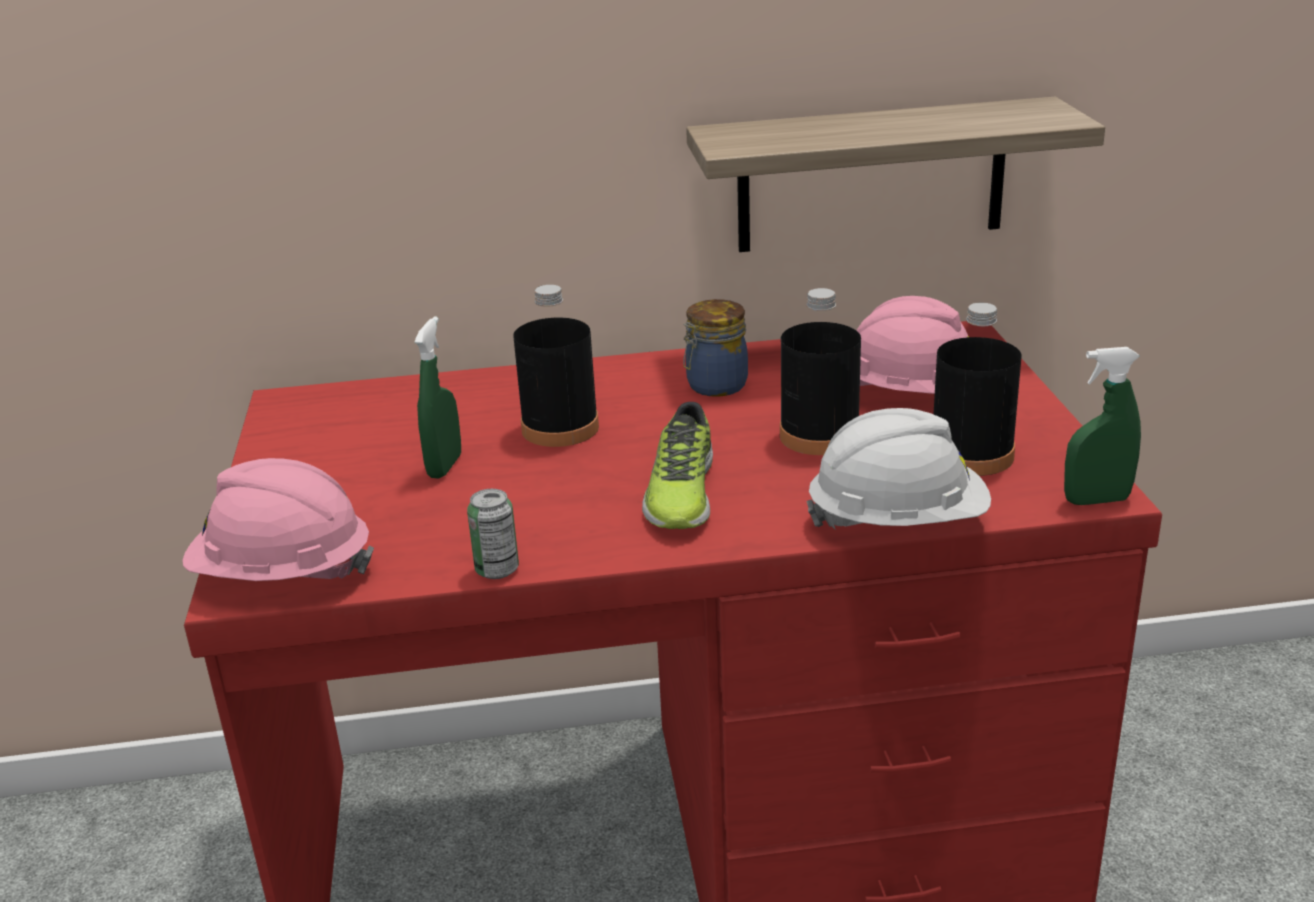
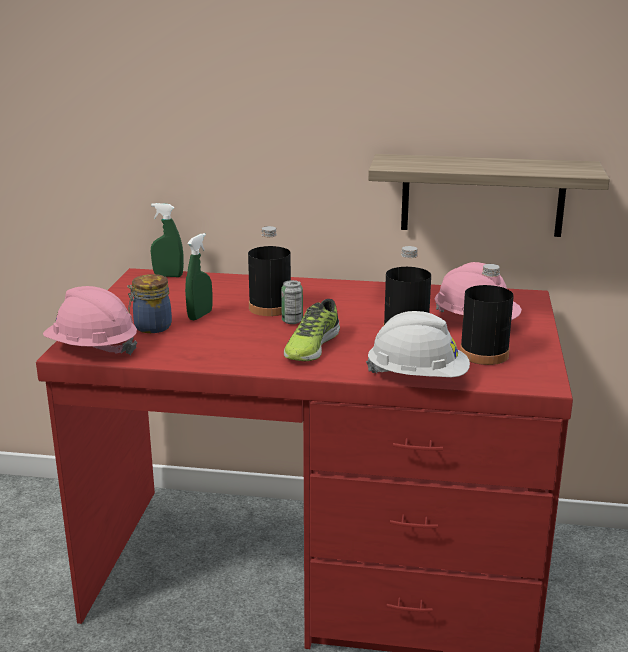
camera: 15 degrees right, 5 degrees down
(497, 570) = (195, 364): can -> can (292, 321)
(714, 386) = (366, 300): jar -> jar (151, 327)
(1096, 500) = (538, 386): green spray bottle -> green spray bottle (168, 275)

